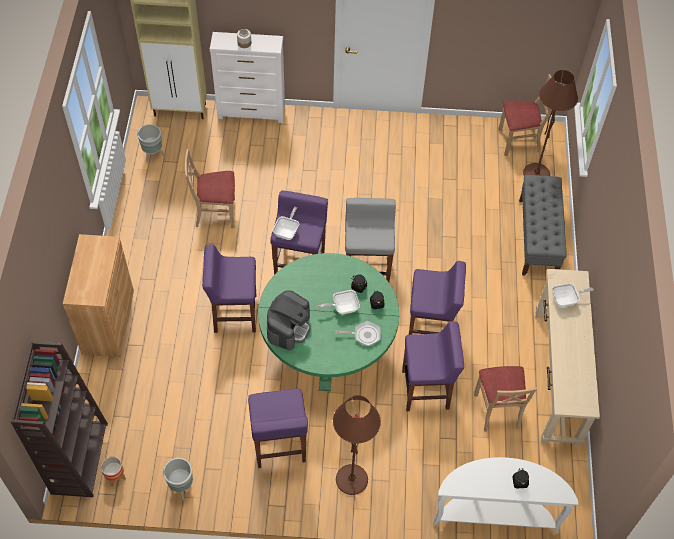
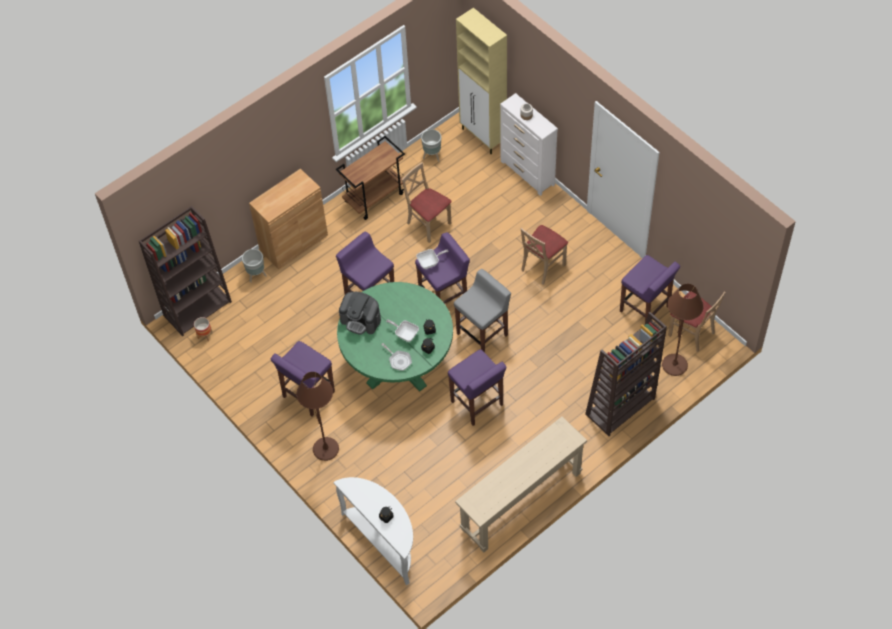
camera: 50 degrees right, 0 degrees up
(140, 226) = (374, 197): none -> brown cart
(181, 487) = (232, 371): grey planter -> grey planter (256, 275)
(288, 327) = (361, 320): coffee machine -> coffee machine turned 45 degrees clockwise
(426, 390) = (429, 438): purple stool -> purple stool (645, 310)
(497, 410) = (458, 487): beige chair -> beige chair (542, 266)
(537, 238) = (620, 407): grey bench -> brown bookcase
(566, 300) = (549, 444): frying pan -> none

